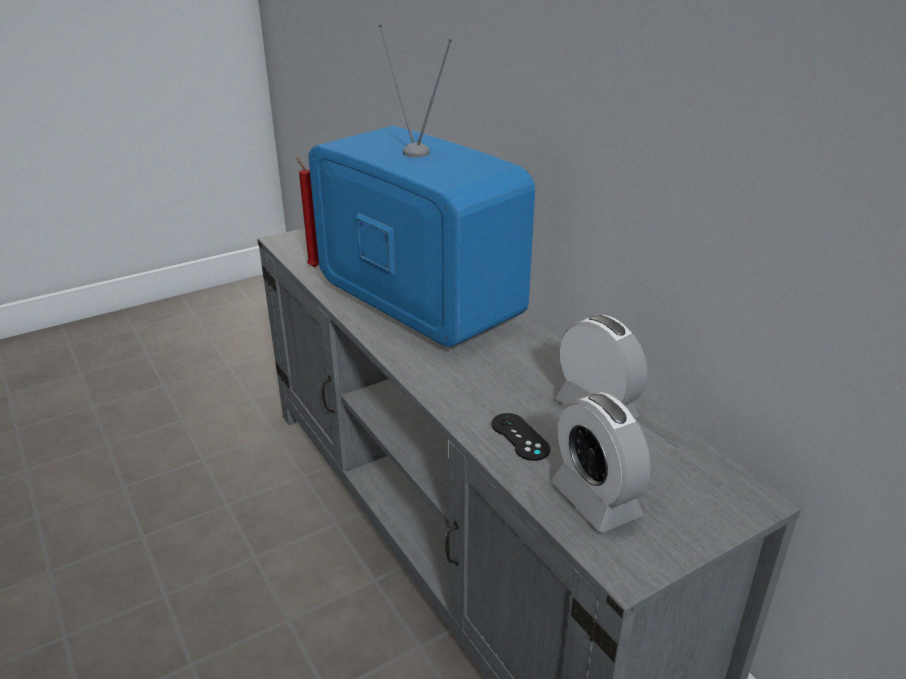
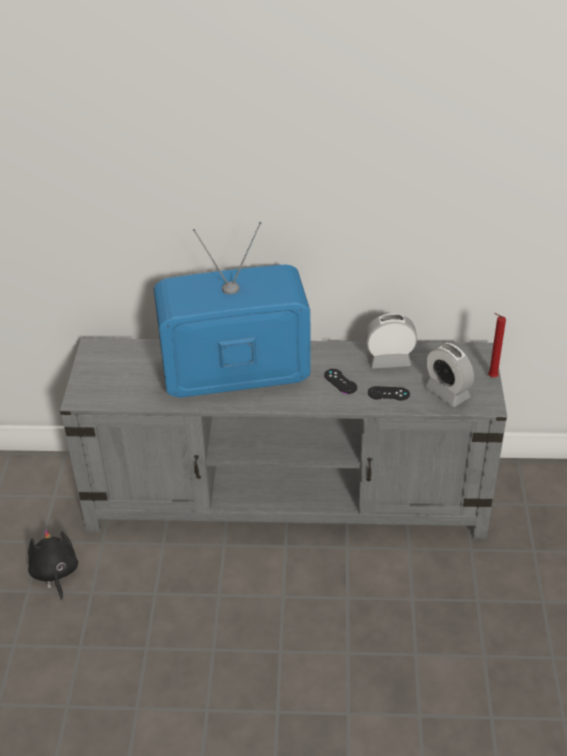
camera: 55 degrees left, 10 degrees up
(214, 425) = (55, 573): none -> black plush toy
(313, 266) = (137, 398): red candle -> red candle (491, 377)
(496, 384) = (340, 381): none -> black game controller
(595, 499) = (447, 392): alarm clock -> alarm clock turned 45 degrees clockwise

